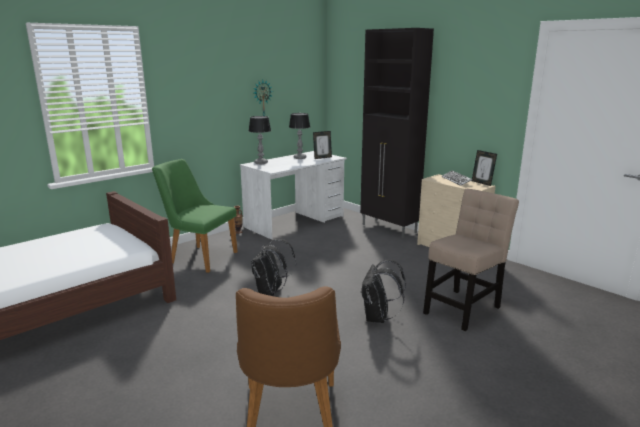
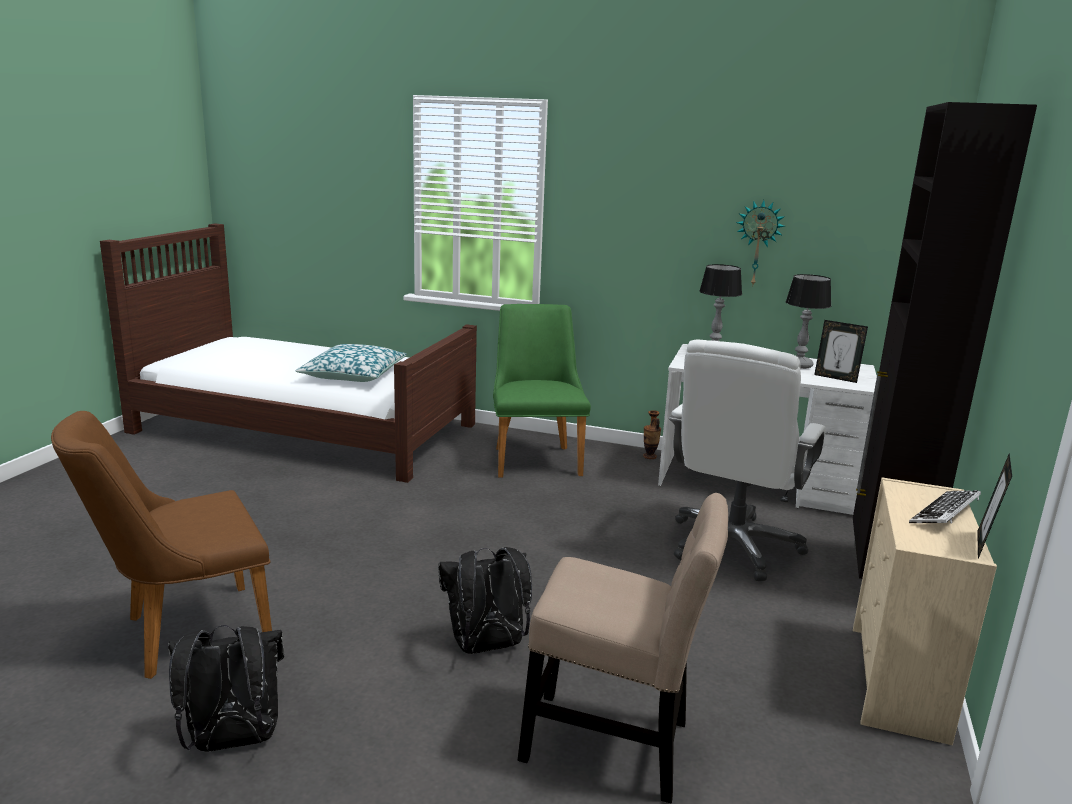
camera: 60 degrees right, 0 degrees up
(78, 251) = (353, 375): none -> pillow
(271, 292) = (486, 534): black backpack -> black backpack (232, 742)
(342, 243) = (733, 546): none -> white office chair

